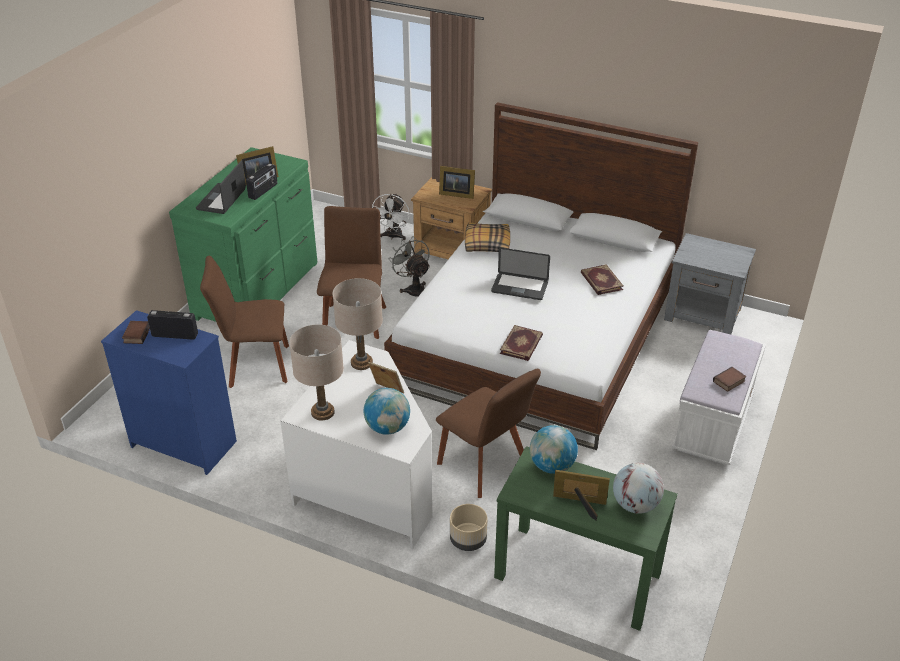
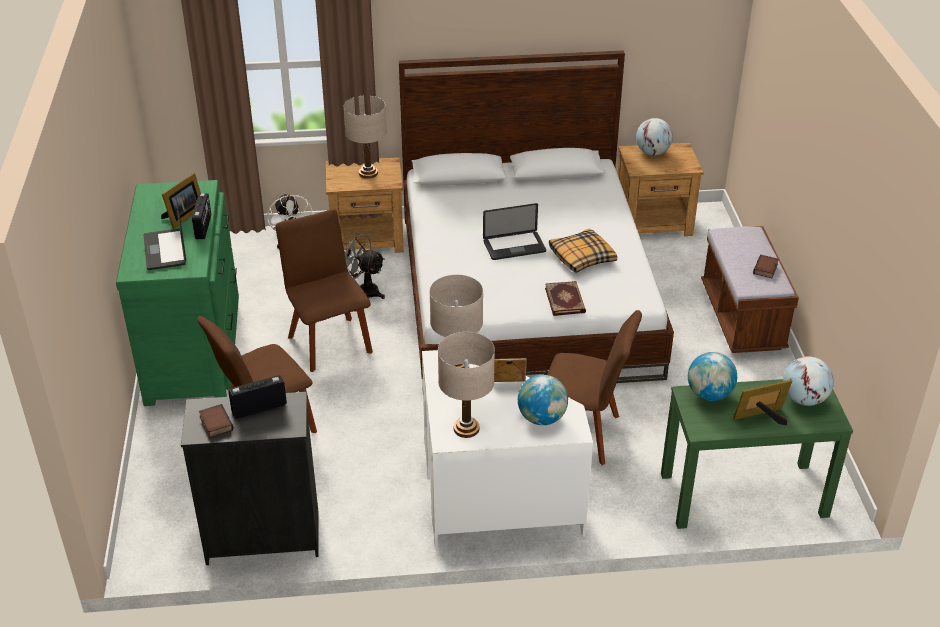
camera: 30 degrees left, 0 degrees up
(184, 443) = (263, 536): blue dresser -> black dresser
(456, 194) = (368, 173): picture frame -> beige table lamp
(468, 540) = (626, 506): beige planter -> none
(486, 244) = (442, 214): pillow -> pillow (581, 257)
(600, 281) = (581, 216): book -> none
(703, 314) = (654, 222): grey nightstand -> brown nightstand
(712, 247) = (652, 152): none -> globe
(713, 424) = (742, 318): white bench -> brown bench

